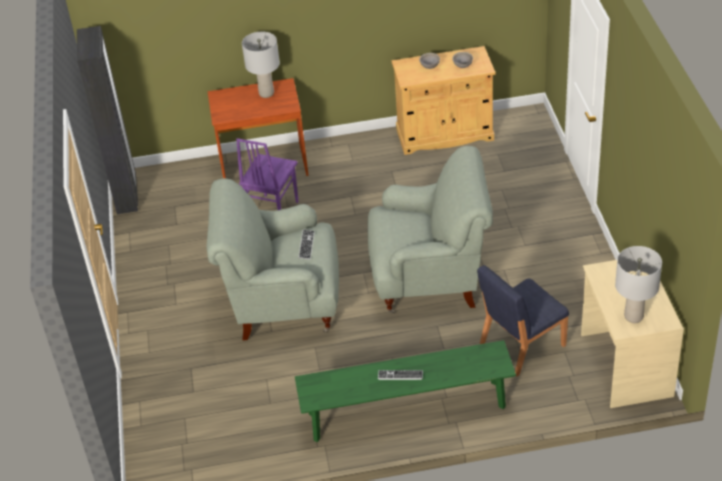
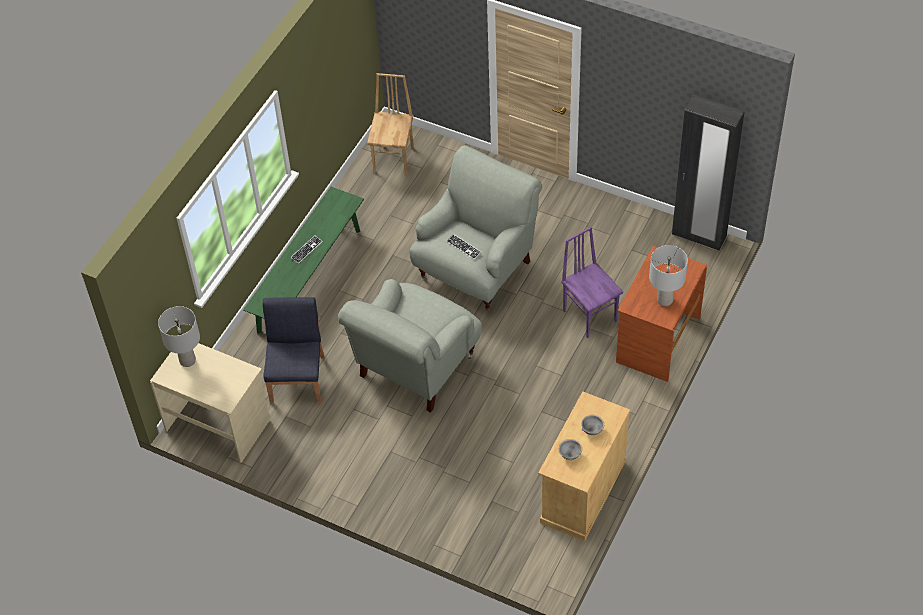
camera: 125 degrees right, 10 degrees up
(189, 447) = (394, 159): none -> brown chair

